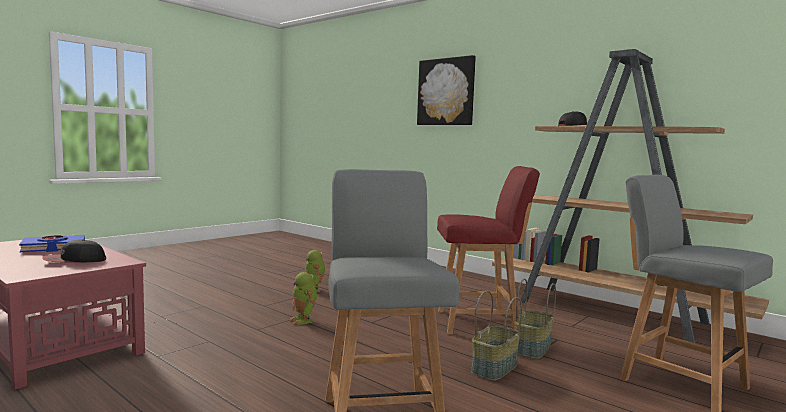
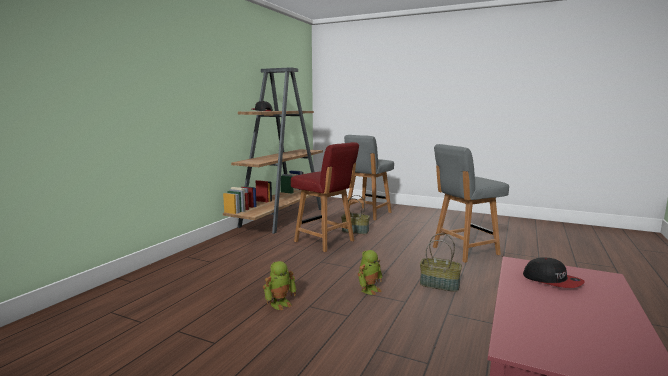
camera: 105 degrees left, 5 degrees up
(54, 248) = (552, 317): blue book -> none
(446, 92) = (136, 71): picture -> none
(479, 322) = (325, 241): red chair -> red chair turned 150 degrees clockwise
(495, 368) = (389, 236): basket -> basket (440, 284)

